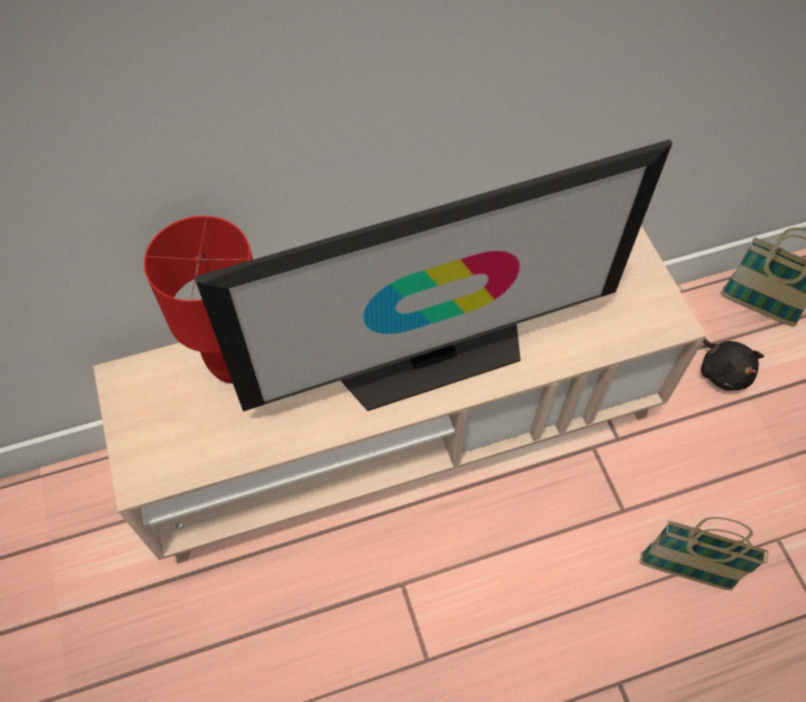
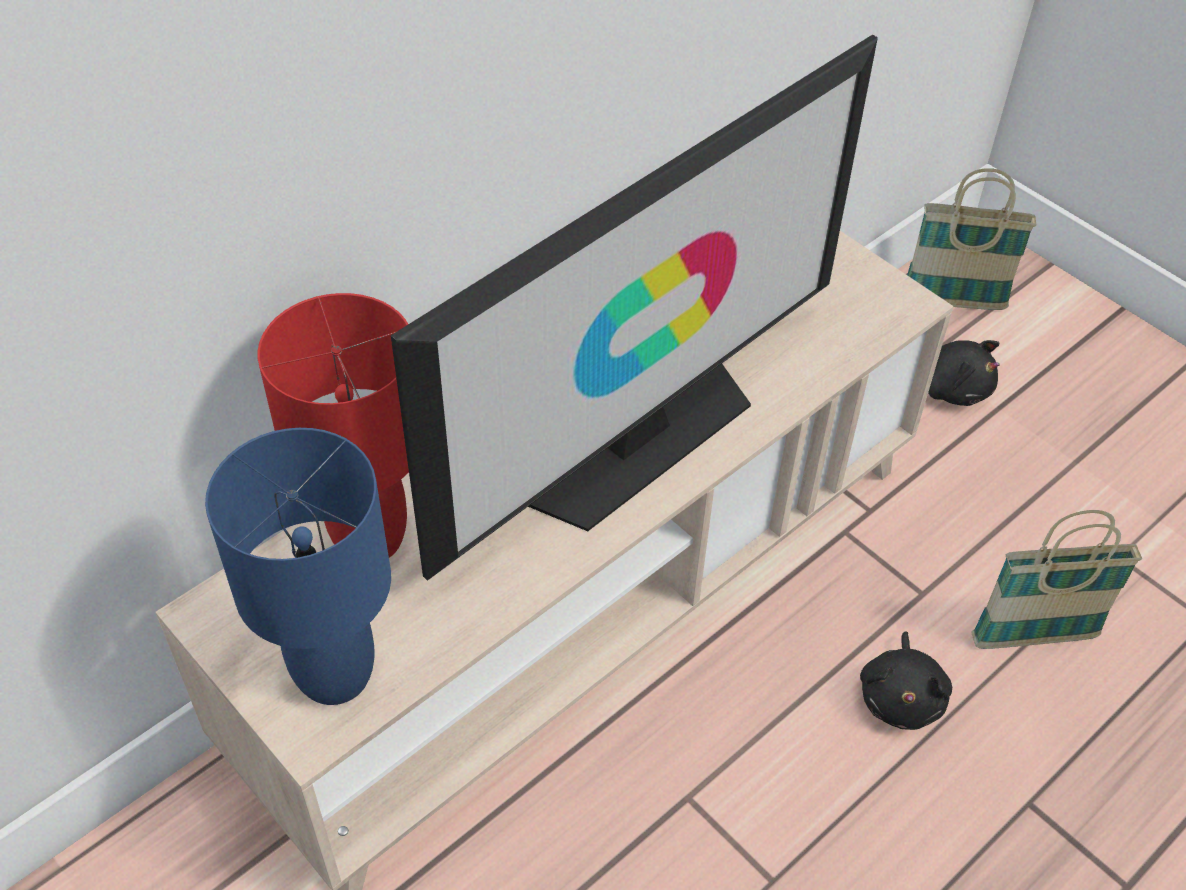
camera: 25 degrees left, 10 degrees down
(171, 448) = (336, 674): none -> blue table lamp
(571, 576) = (901, 697): none -> black plush toy

